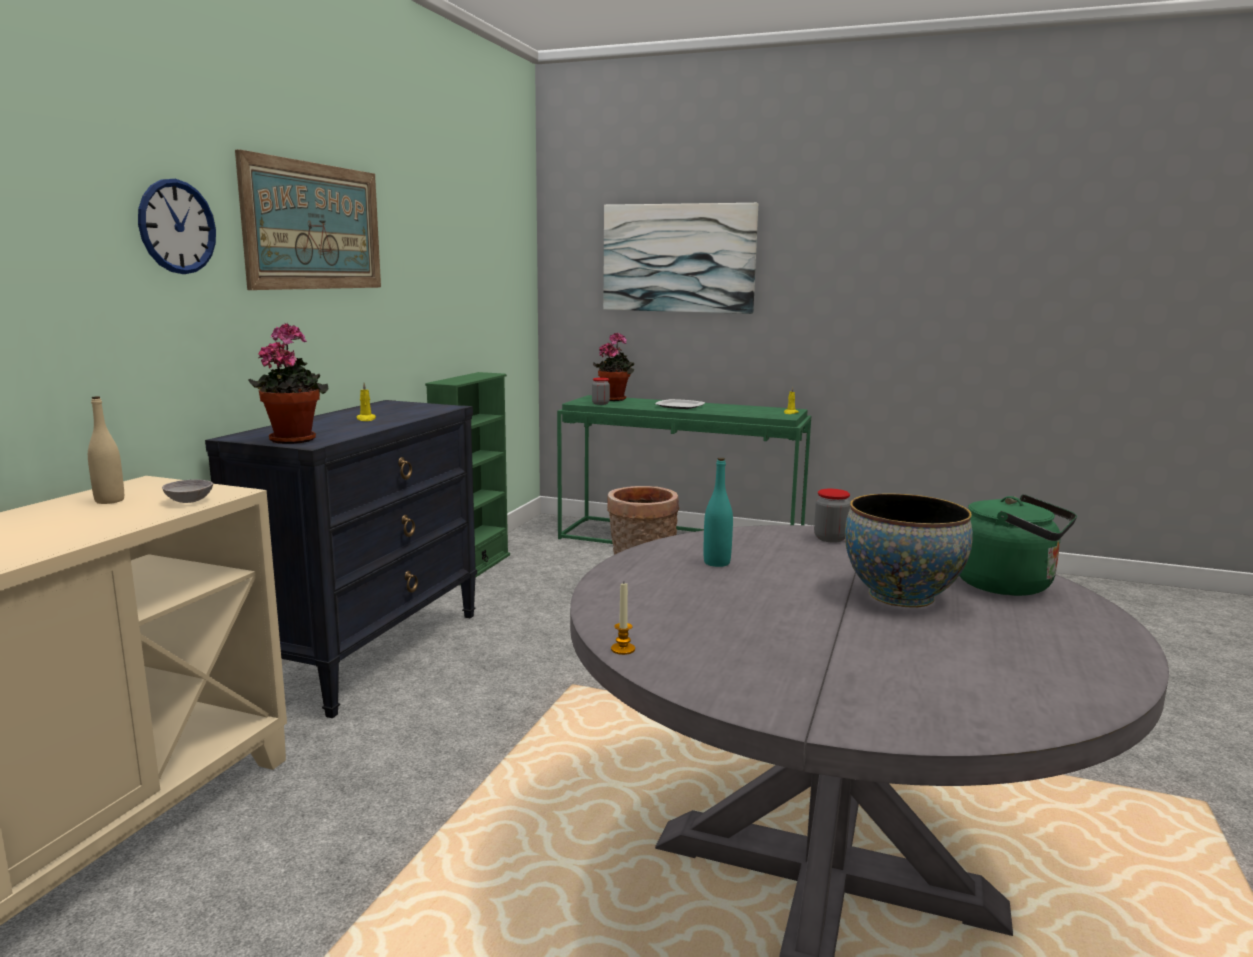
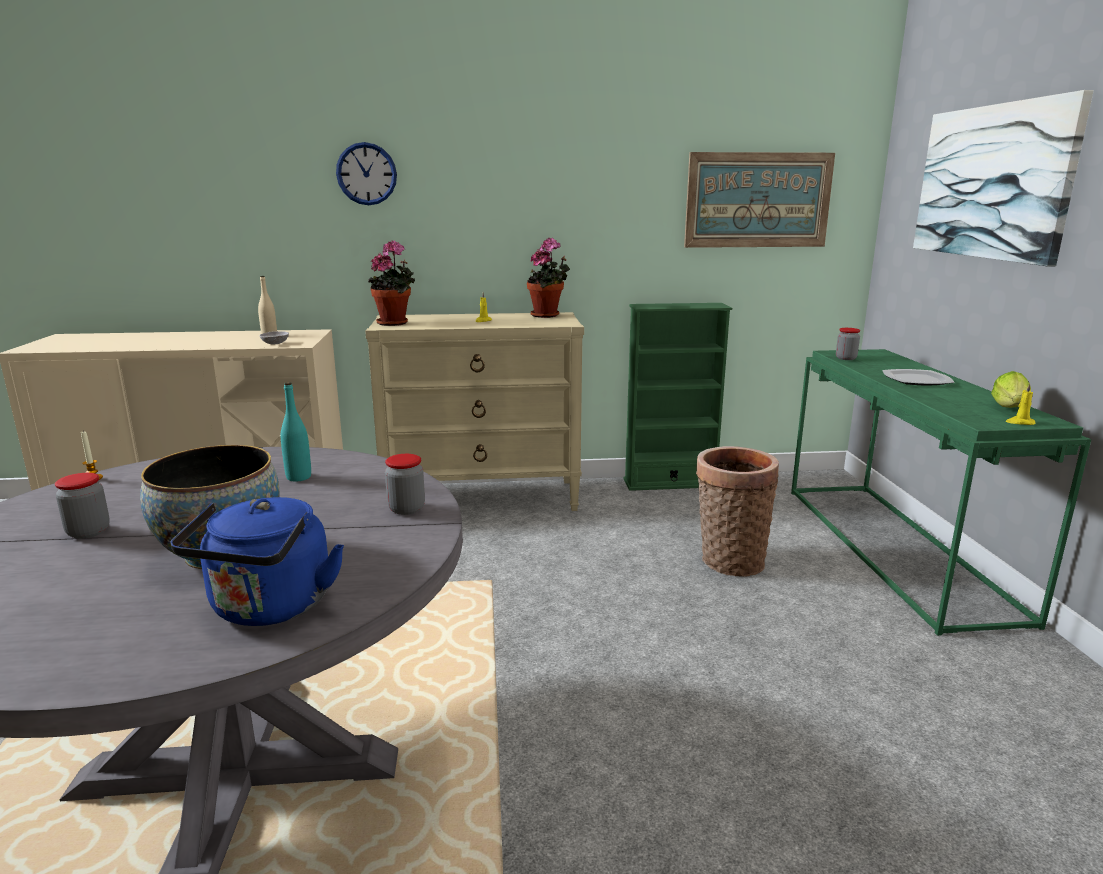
camera: 65 degrees right, 5 degrees up
(314, 226) = (499, 167): picture -> picture (758, 200)
(369, 651) = (483, 498): black dresser -> beige dresser
(615, 399) = (887, 358): potted plant -> potted plant (547, 315)
(763, 409) = (1009, 409): none -> lettuce
(818, 646) = (88, 532): none -> jar
(1009, 586) = (269, 608): green kettle -> blue kettle

